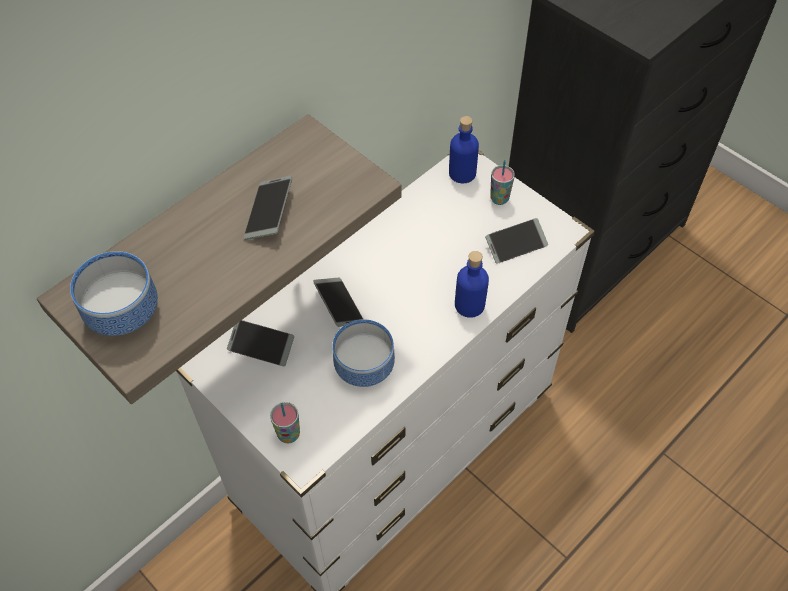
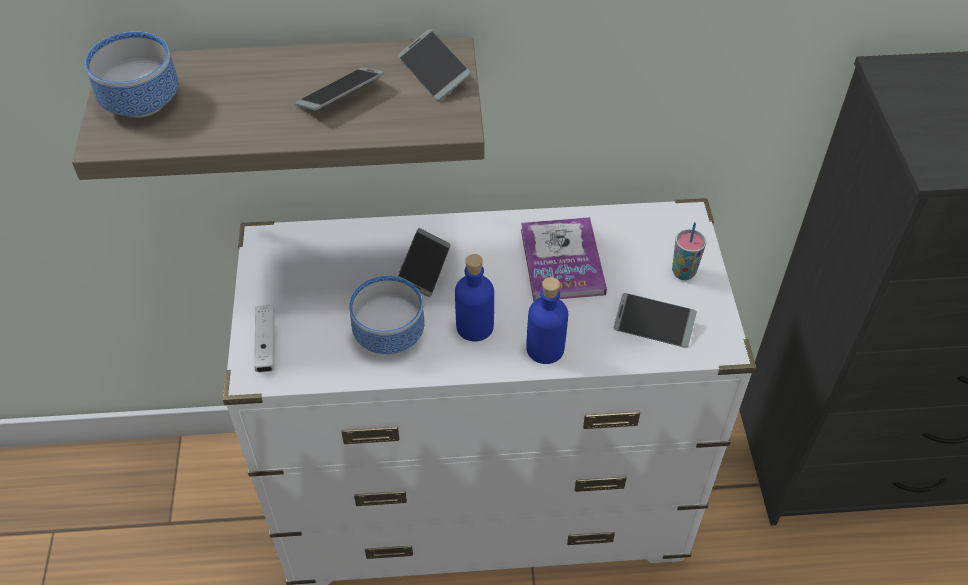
camera: 40 degrees right, 5 degrees down
(261, 346) = (323, 257): phone -> phone (434, 72)
(289, 435) = (266, 344): cup -> white game controller
(421, 240) = (562, 261): none -> book
(462, 173) = (670, 226): blue bottle -> blue bottle (474, 326)

